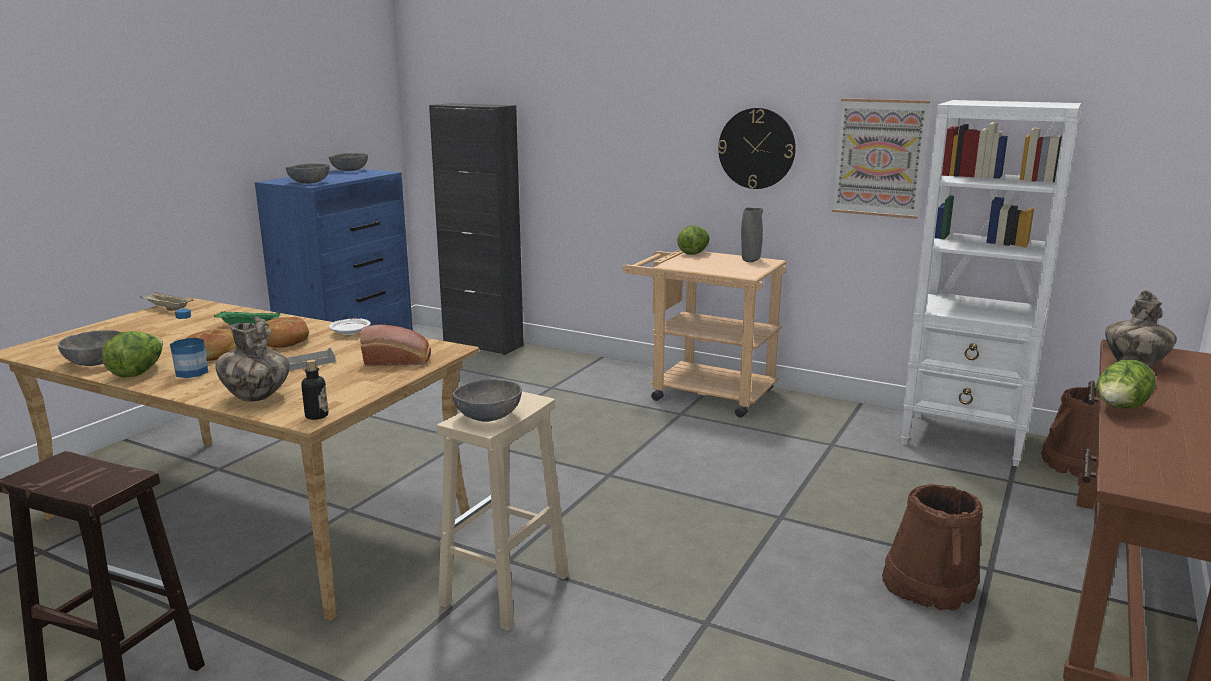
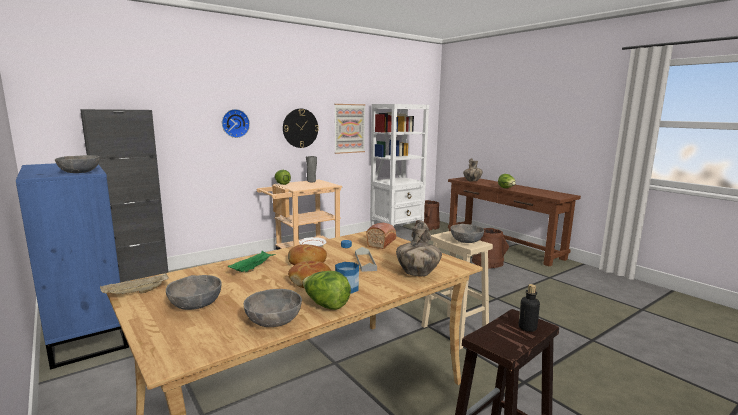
camera: 65 degrees left, 5 degrees down
(316, 416) = (459, 263): bottle -> bottle (527, 328)
(350, 170) = (44, 165): grey bowl -> grey bowl (195, 304)
(636, 131) = (235, 123): none -> wall clock

